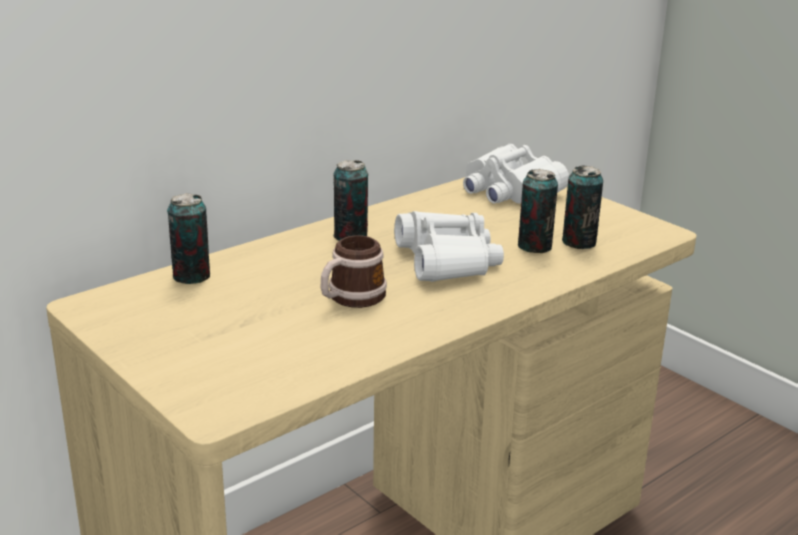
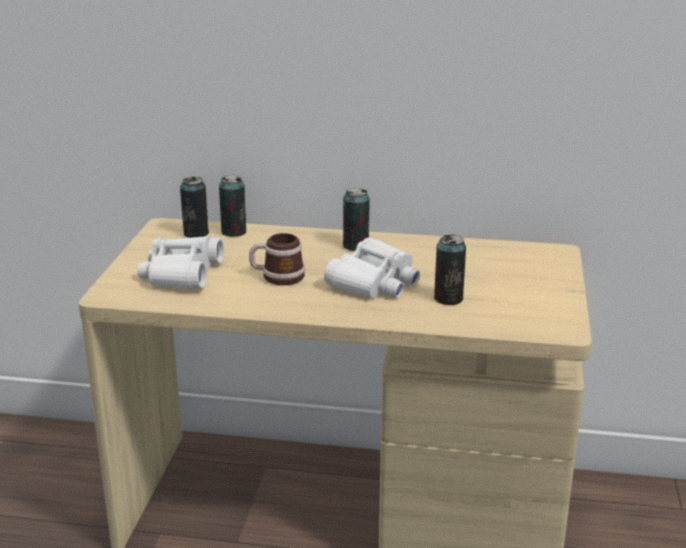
camera: 50 degrees right, 0 degrees up
(509, 190) = (525, 260): white binoculars -> white binoculars (182, 274)
(579, 242) = (484, 309): can -> can (196, 233)

